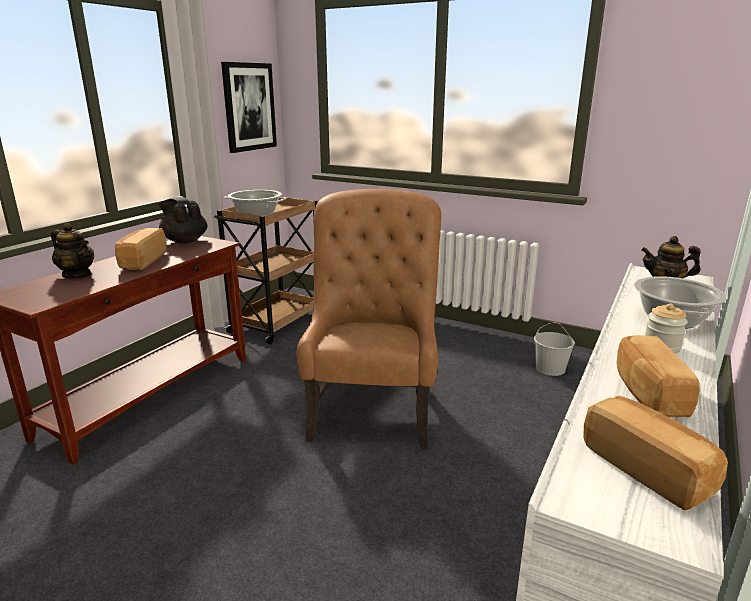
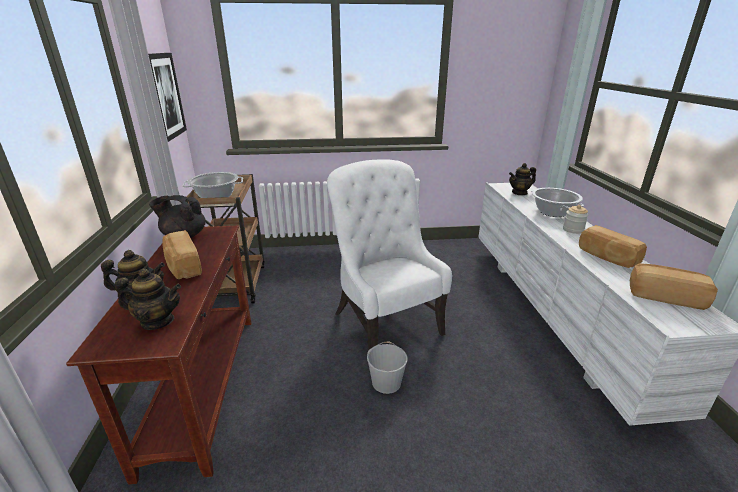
camera: 35 degrees left, 5 degrees up
(59, 291) = (157, 321): none -> teapot
(373, 409) = (385, 323): brown chair -> white chair
(551, 368) = (448, 258): white bucket -> white bucket (387, 382)

